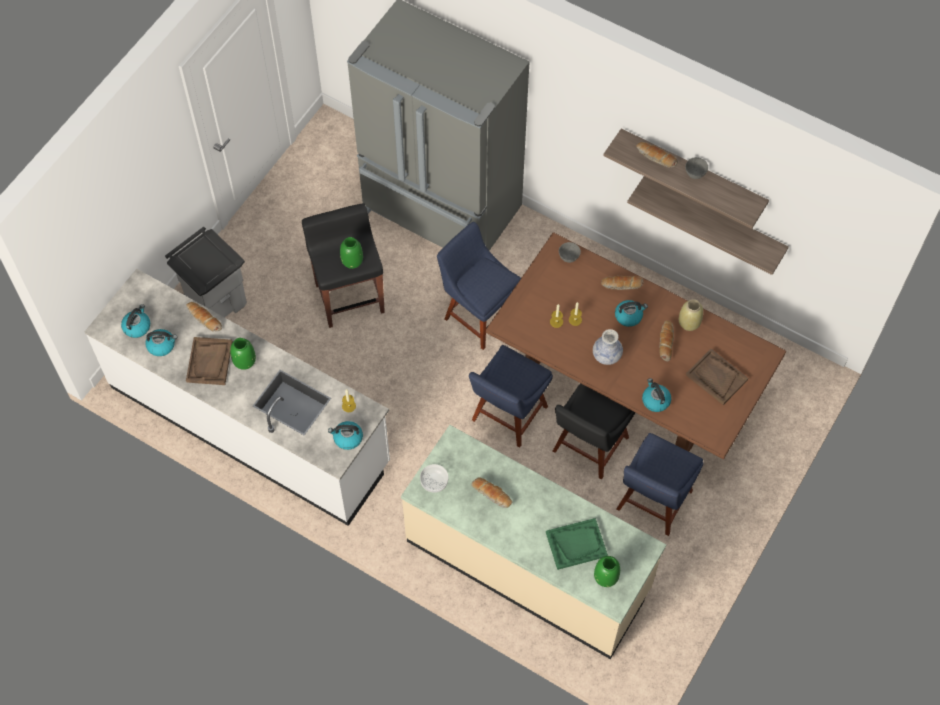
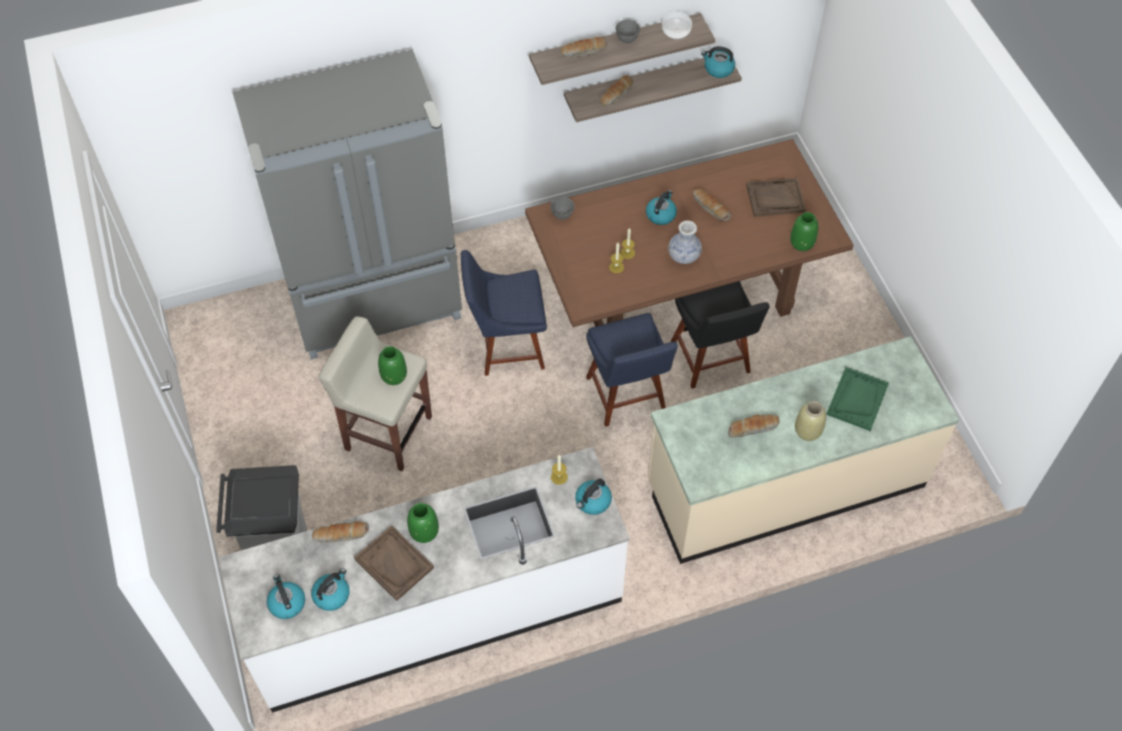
camera: 50 degrees left, 5 degrees down
(349, 297) = (387, 432): black stool -> beige stool
(434, 482) = (700, 464): bowl -> bowl (676, 32)
(606, 577) = (907, 400): green vase -> green vase (801, 243)
(622, 285) = (626, 199): bread -> bread (616, 95)
(652, 503) = (804, 353): blue chair -> none
(655, 400) = (759, 253): kettle -> kettle (718, 69)
(688, 323) = (706, 180): beige vase -> beige vase (807, 431)

